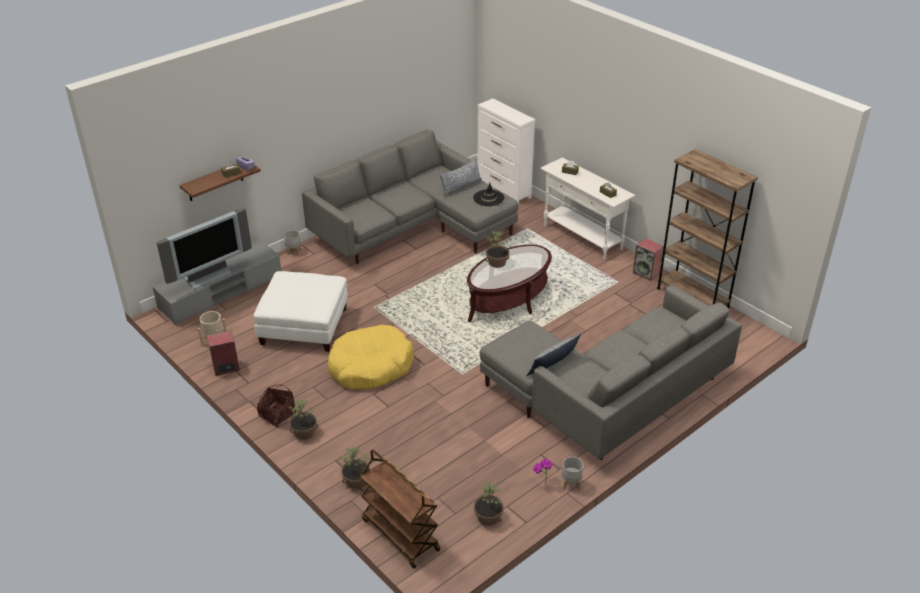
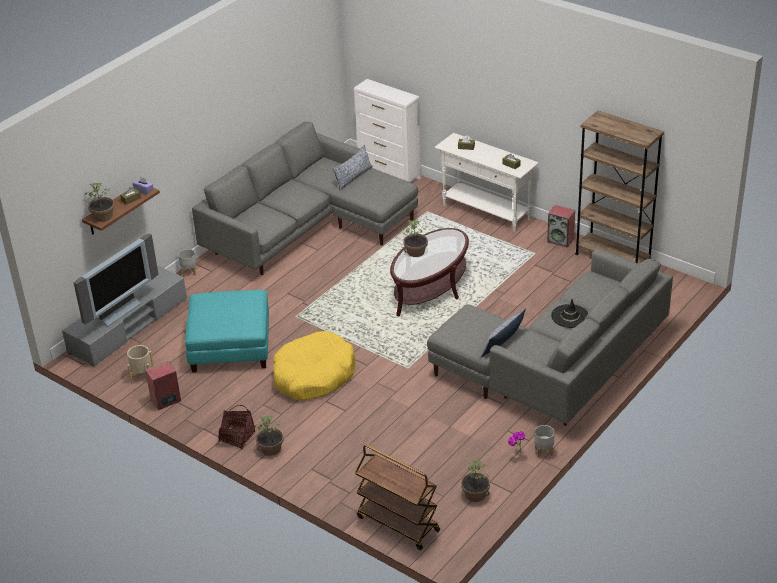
camera: 10 degrees left, 0 degrees up
(304, 326) = (230, 346): white ottoman -> turquoise ottoman
(356, 481) = (339, 484): potted plant -> potted plant (103, 216)
(488, 198) = (386, 186): black hat -> black hat (570, 316)

